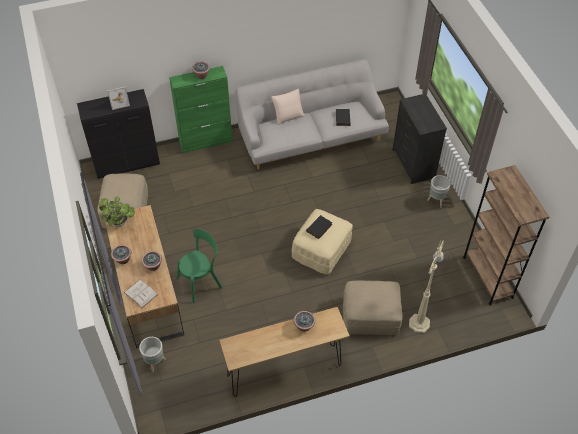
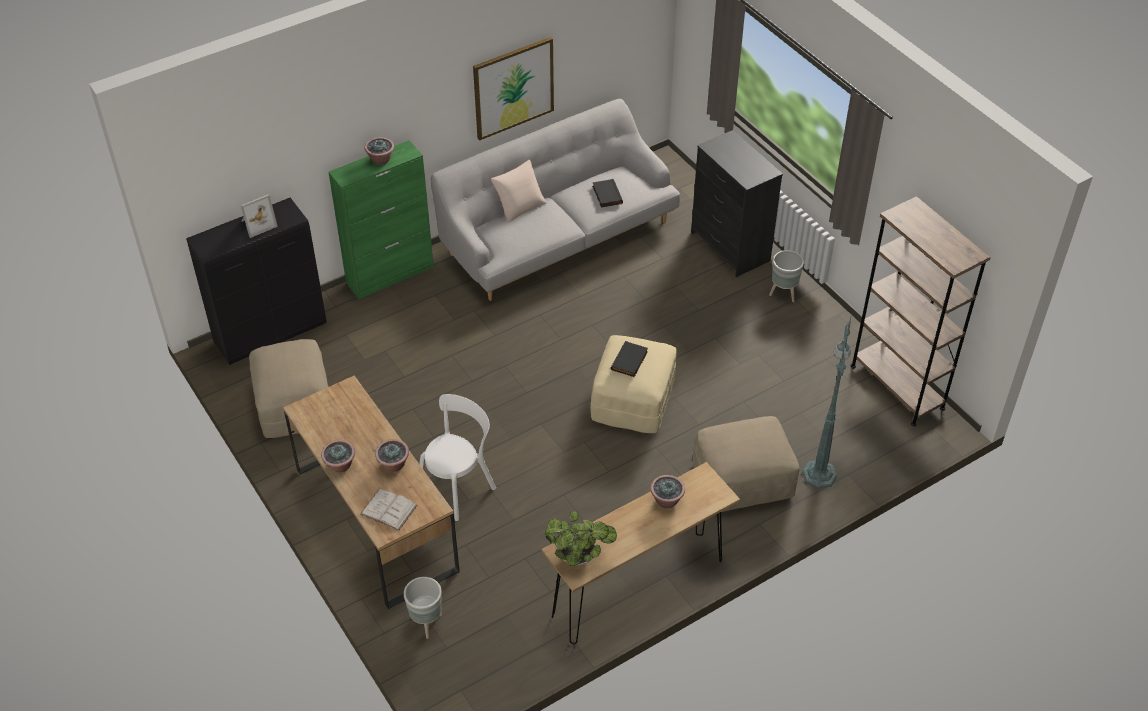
camera: 15 degrees left, 5 degrees down
(120, 222) = (315, 411): potted plant -> potted plant (580, 557)
(201, 282) = (459, 486): green chair -> white chair
(294, 43) = (513, 88): none -> picture
(419, 322) = (819, 473): beige floor lamp -> green floor lamp

